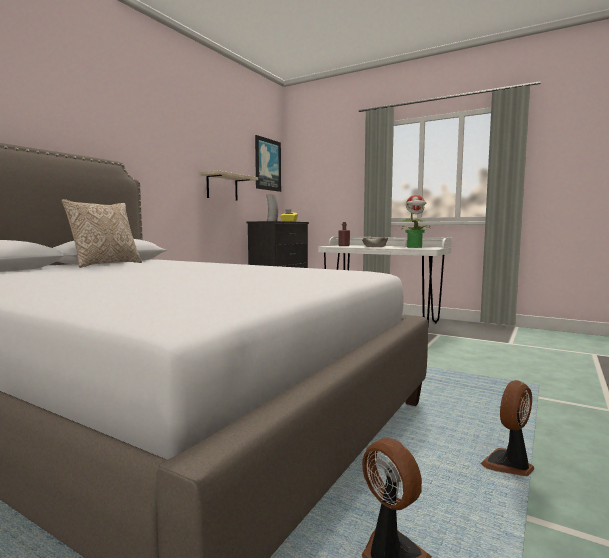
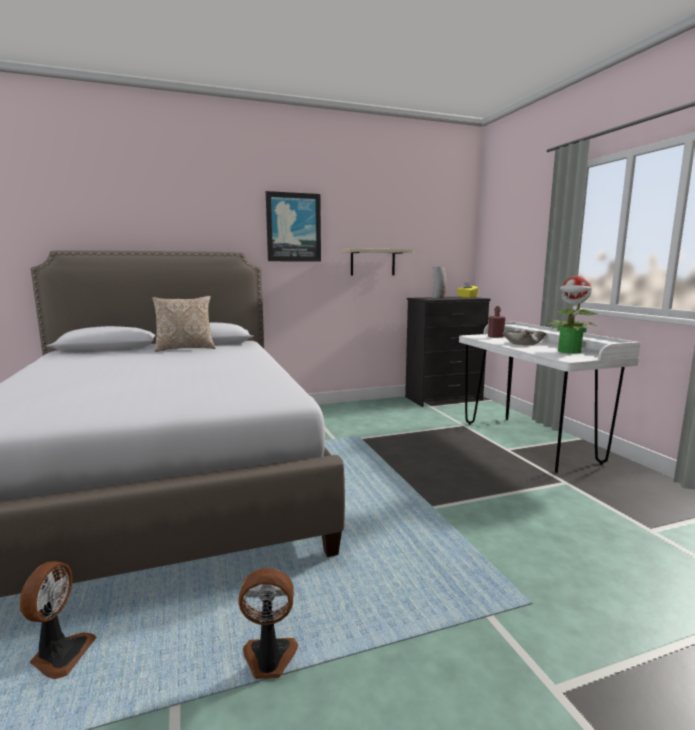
camera: 40 degrees right, 5 degrees up
(267, 164) = (446, 229): picture -> picture (293, 227)

